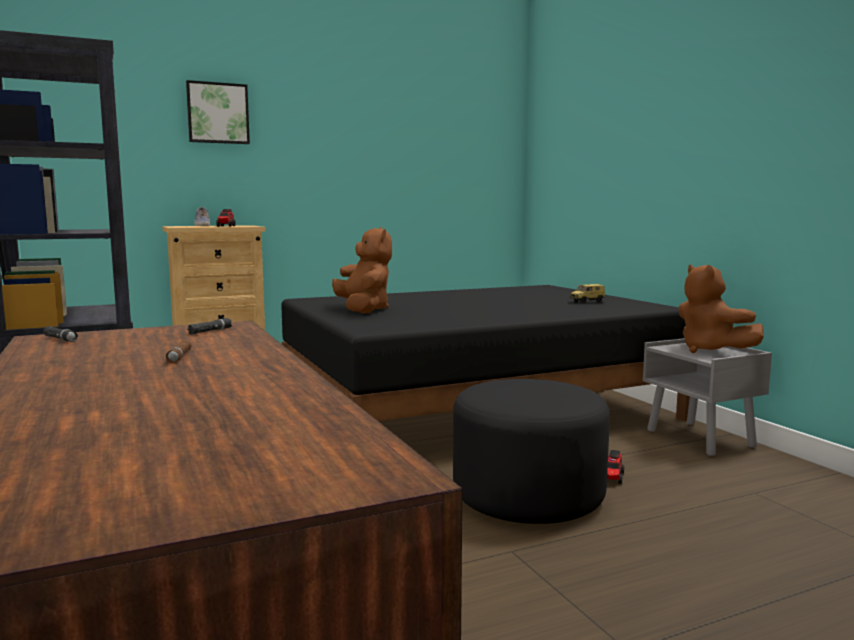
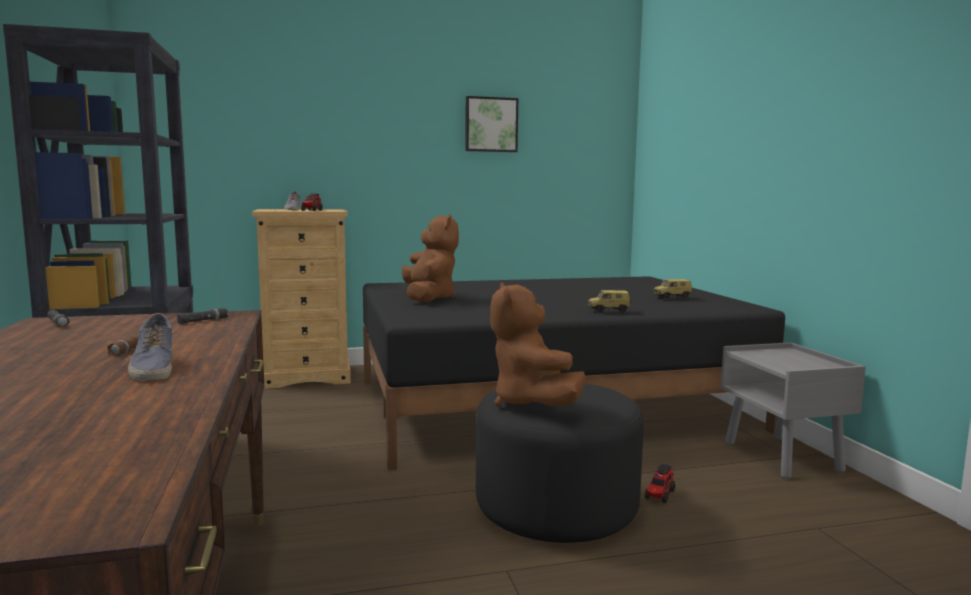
camera: 10 degrees right, 0 degrees up
(218, 113) = (313, 100): picture -> picture (491, 124)
(229, 370) = (153, 368): none -> shoe
(543, 315) = (609, 312): none -> toy car
(710, 350) = (796, 359): brown plush toy -> brown plush toy (531, 403)

